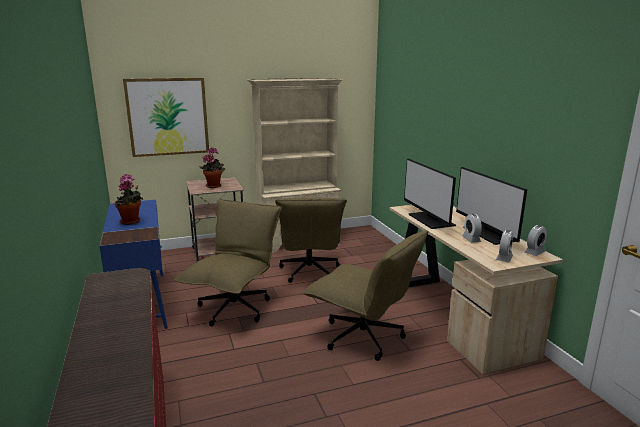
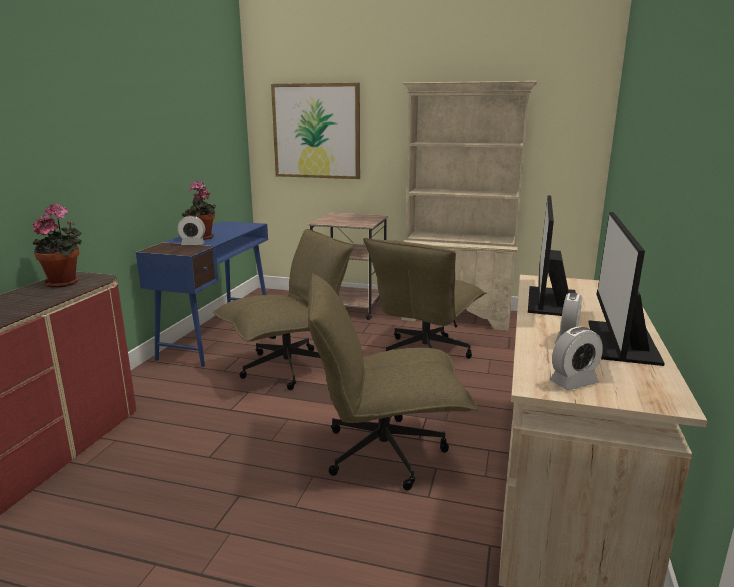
camera: 35 degrees right, 0 degrees up
(214, 186) = (348, 220): potted plant -> potted plant (65, 282)
(361, 336) = (386, 452): beige office chair -> beige office chair turned 105 degrees clockwise
(534, 252) = (660, 391): alarm clock -> alarm clock (193, 244)

